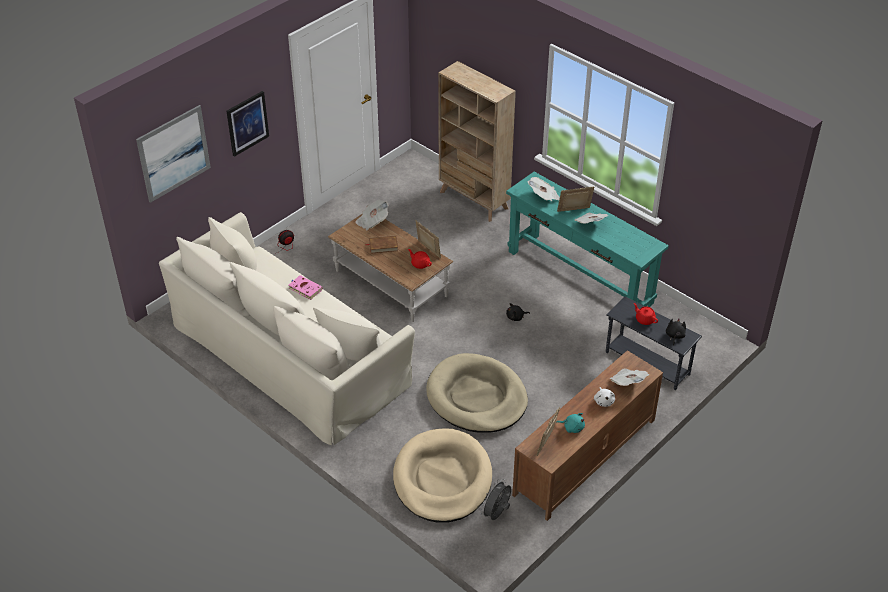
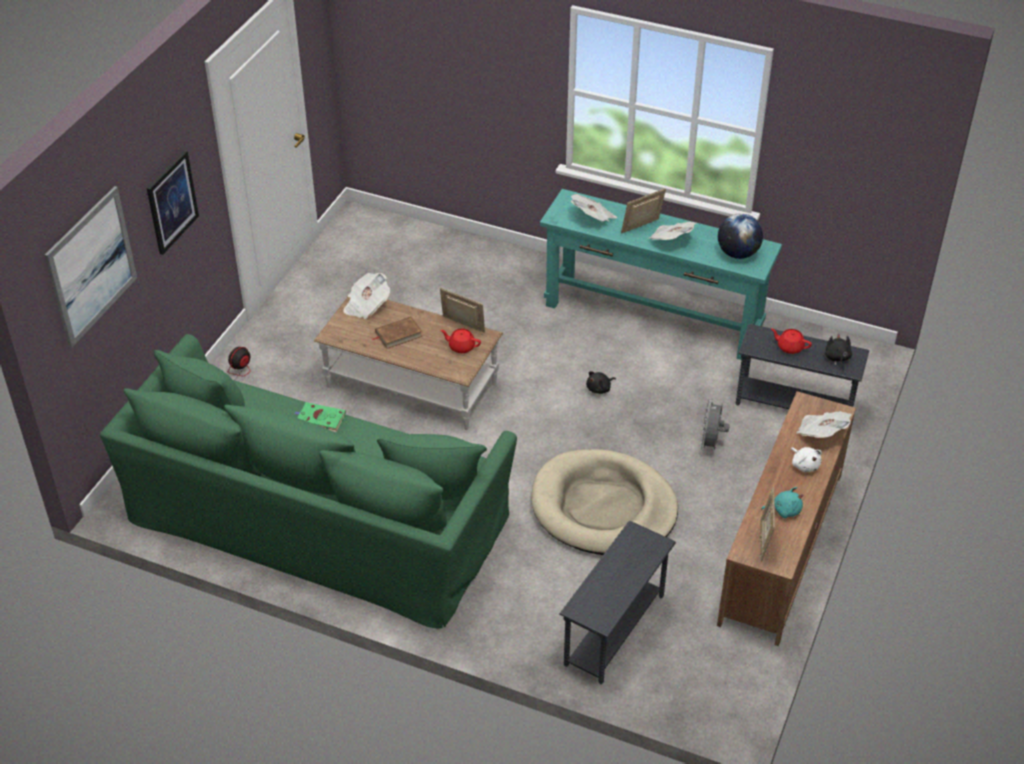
camera: 20 degrees left, 0 degrees up
(290, 352) = (318, 515): beige sofa -> green sofa
(304, 288) = (319, 419): pink book -> green book
(442, 479) = (615, 630): beige dog bed -> grey side table
(474, 200) = (466, 250): beige bookcase -> none
(497, 514) = (710, 656): grey fan -> grey fan (711, 444)
(632, 244) = (738, 253): none -> globe

